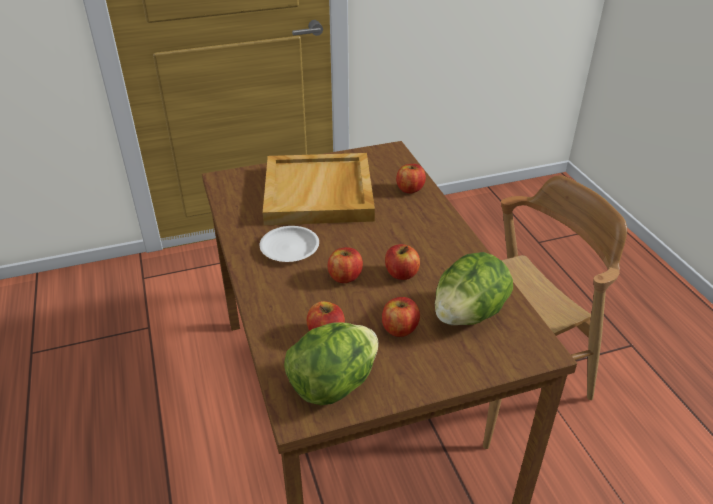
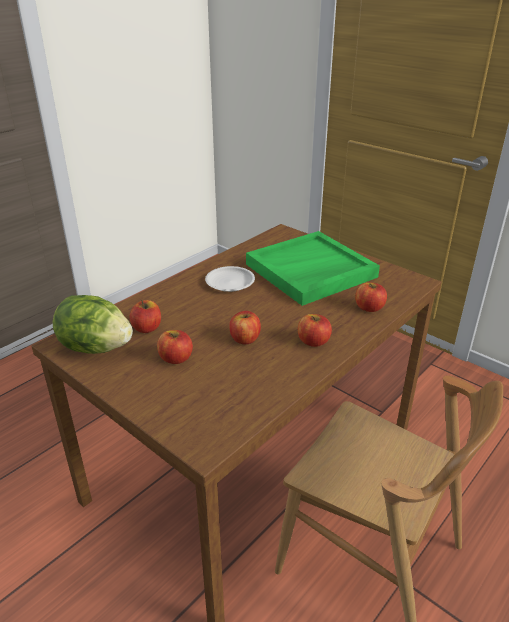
camera: 60 degrees right, 5 degrees down
(319, 193) = (310, 271): beige tray -> green tray
(345, 277) = (217, 315): apple -> apple (313, 341)
(468, 314) = (221, 389): lettuce -> none

